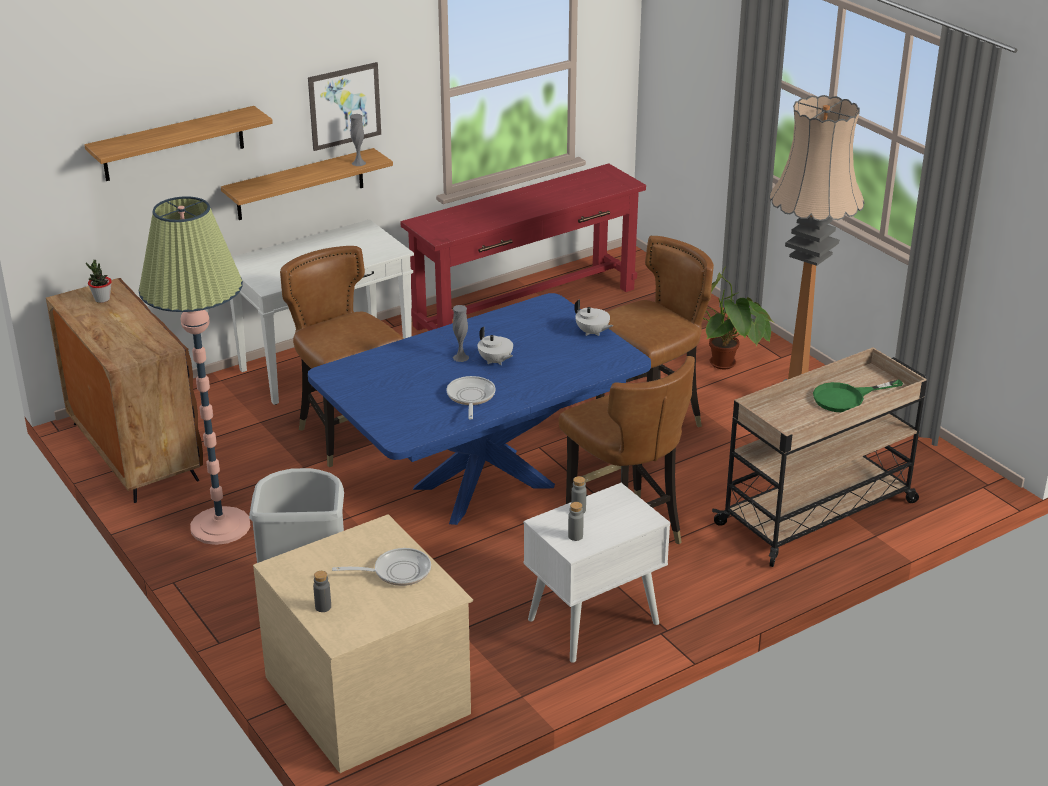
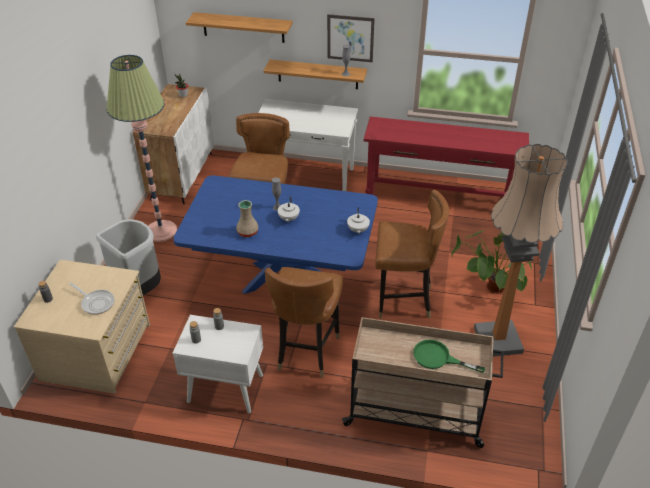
camera: 45 degrees right, 10 degrees up
(133, 451) = (182, 175): brown cabinet -> white cabinet
(470, 398) = (247, 232): frying pan -> beige vase

